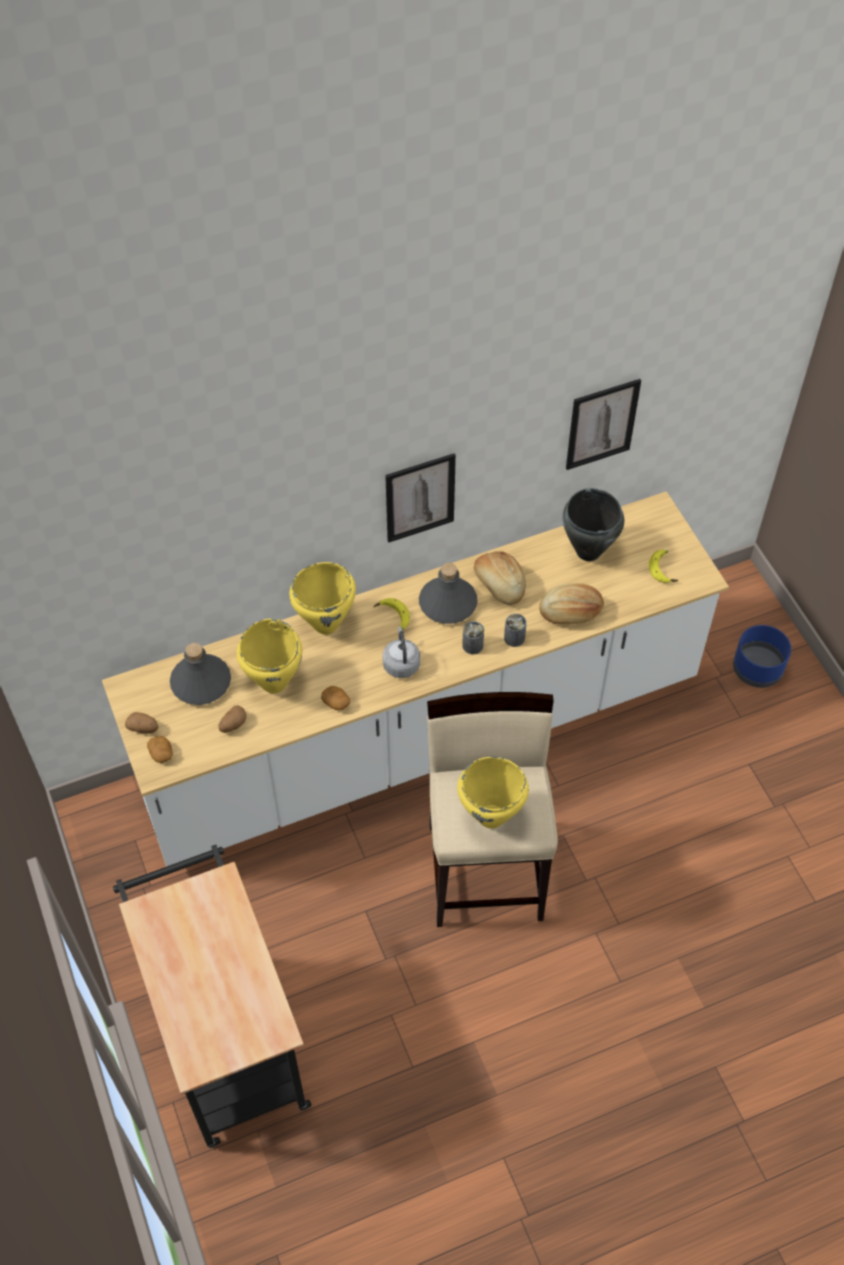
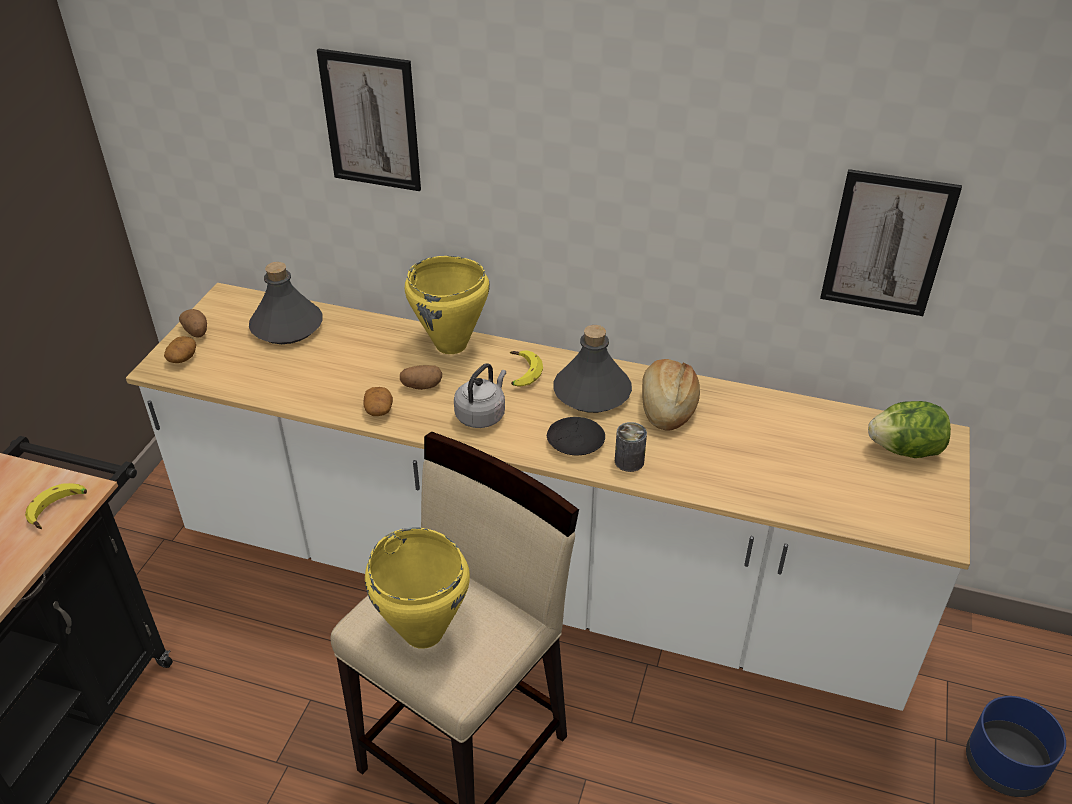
camera: 40 degrees right, 15 degrees down
(233, 724) = (268, 372): potato -> potato (421, 386)
(273, 683) = (345, 362): yellow cooking pot -> none
(420, 497) = (605, 228): picture -> picture (371, 121)
(472, 645) = (575, 442): can -> black plate
(570, 612) = (723, 474): bread -> none
(587, 552) = (805, 431): black cooking pot -> none
(647, 530) = (905, 450): none -> lettuce
(664, 569) = (891, 498): banana -> banana (59, 510)

